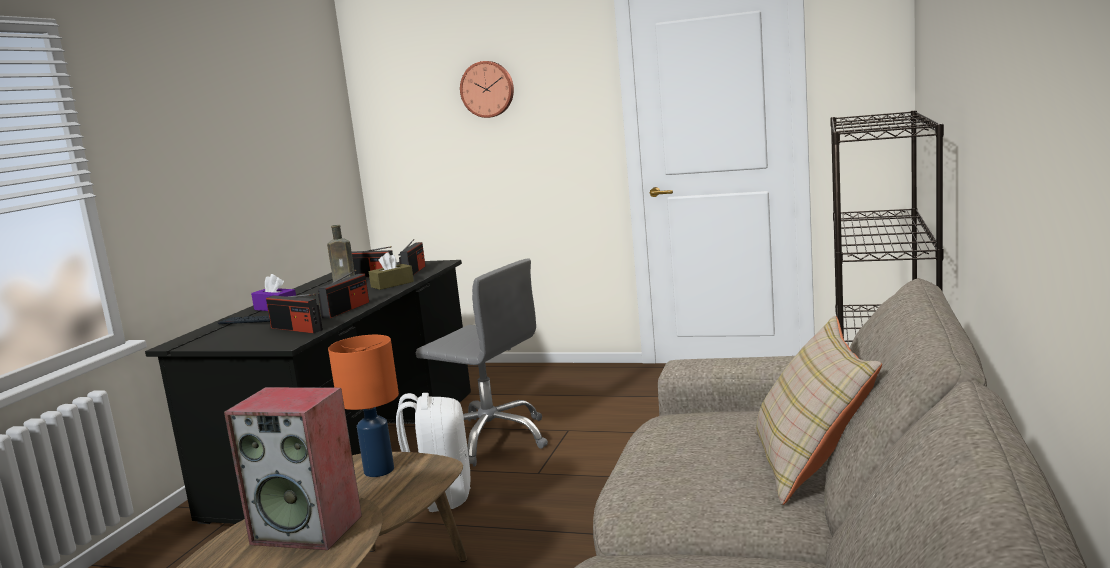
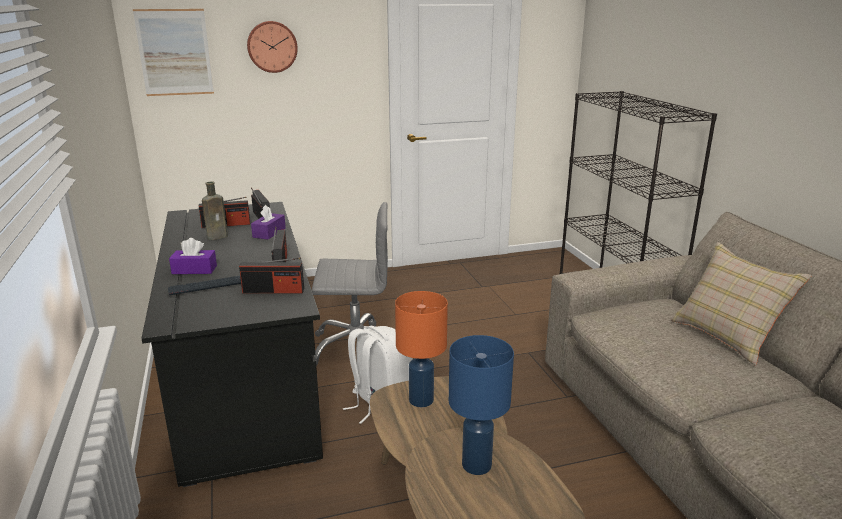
camera: 35 degrees left, 10 degrees up
(309, 529) = (477, 464): speaker -> blue table lamp
(392, 284) = (269, 233): brown tissue box -> purple tissue box
(395, 102) = (174, 52): none -> picture

